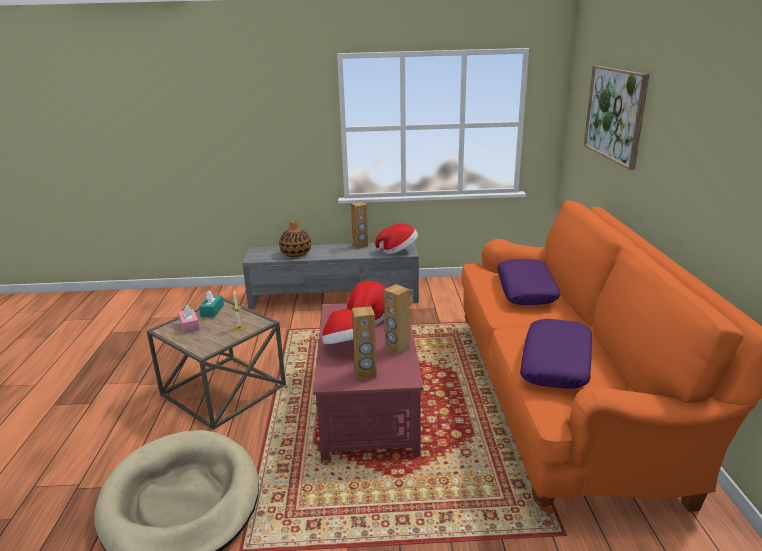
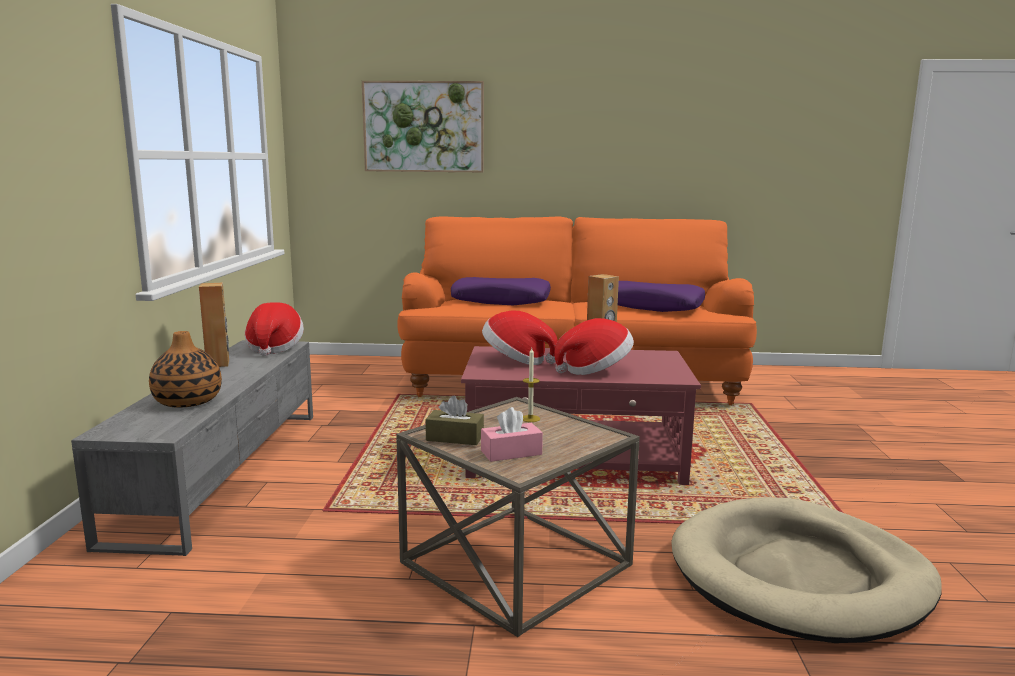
camera: 85 degrees left, 10 degrees down
(212, 311) = (455, 438): turquoise tissue box -> brown tissue box
(365, 374) = (658, 366): brown speaker -> none

